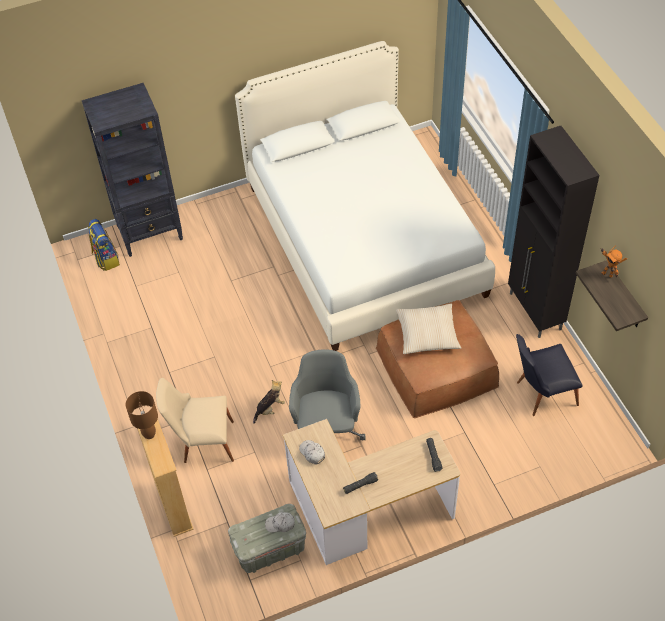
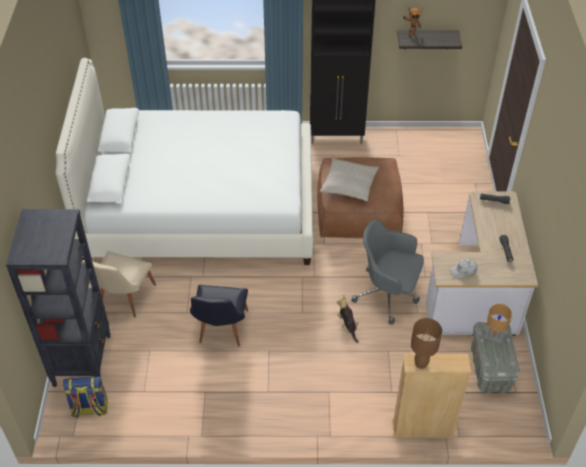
camera: 70 degrees left, 5 degrees down
(202, 442) = (360, 387): beige chair -> beige chair (123, 299)
(280, 524) = (494, 336): white cap -> brown table lamp
(540, 393) = (412, 160): black chair -> black chair (221, 331)

